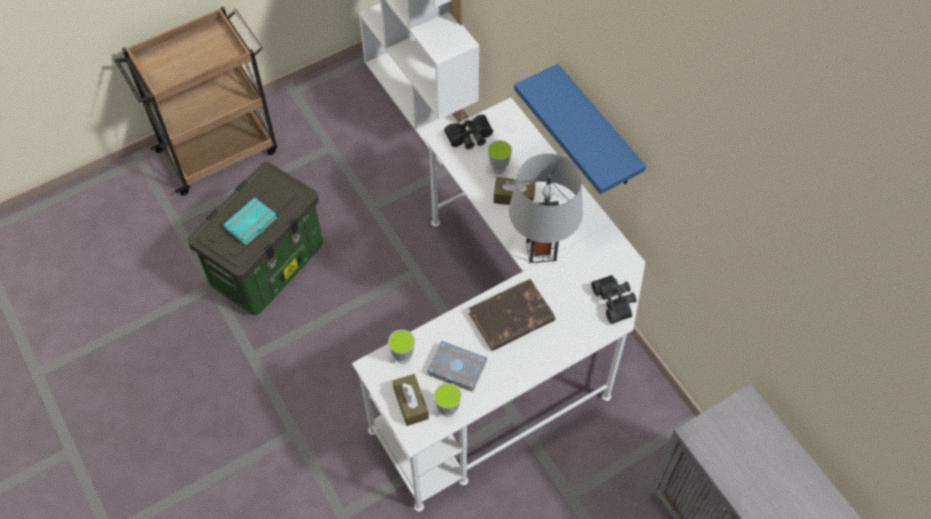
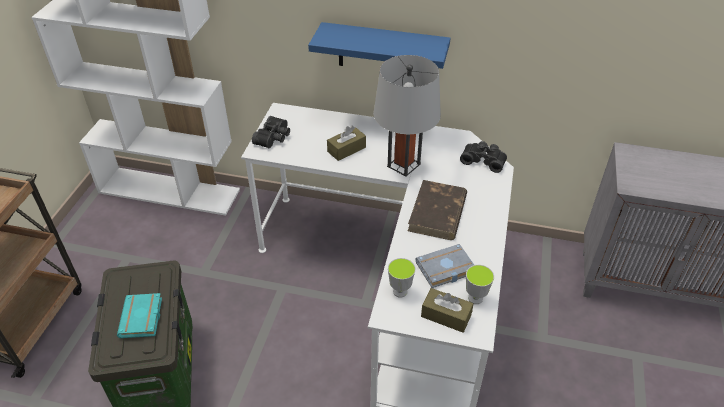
camera: 45 degrees left, 15 degrees down
(499, 168) = (316, 141): cup -> none

